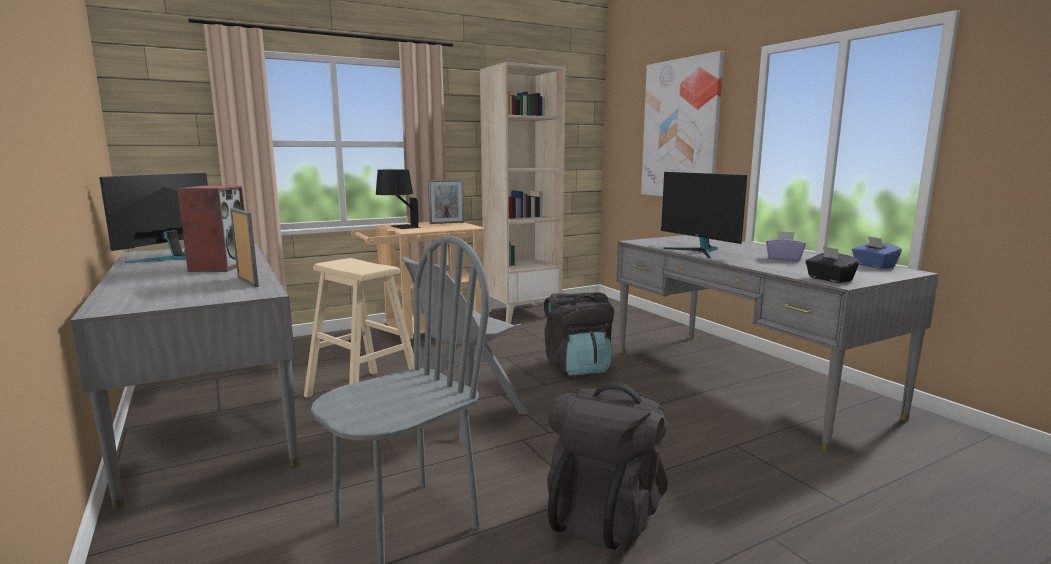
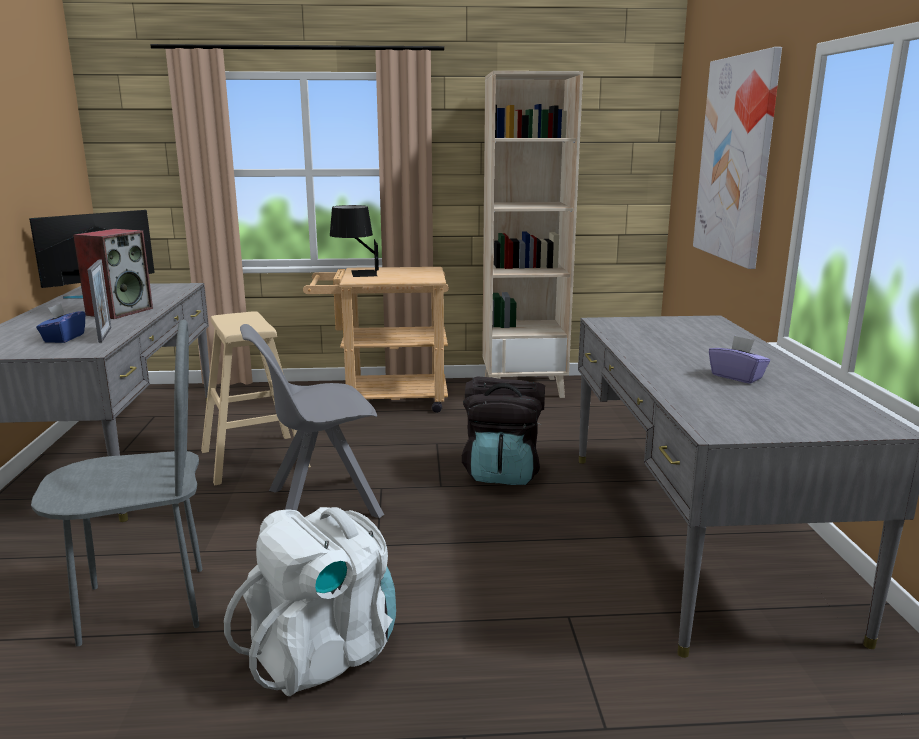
camera: 25 degrees right, 5 degrees up
(447, 223) = (419, 271): picture frame -> none
(606, 515) = (323, 652): black backpack -> white backpack
(699, 251) = (646, 348): monitor -> none
(829, 279) = (716, 422): black tissue box -> none
(873, 266) = (850, 408): blue tissue box -> blue tissue box (64, 338)

